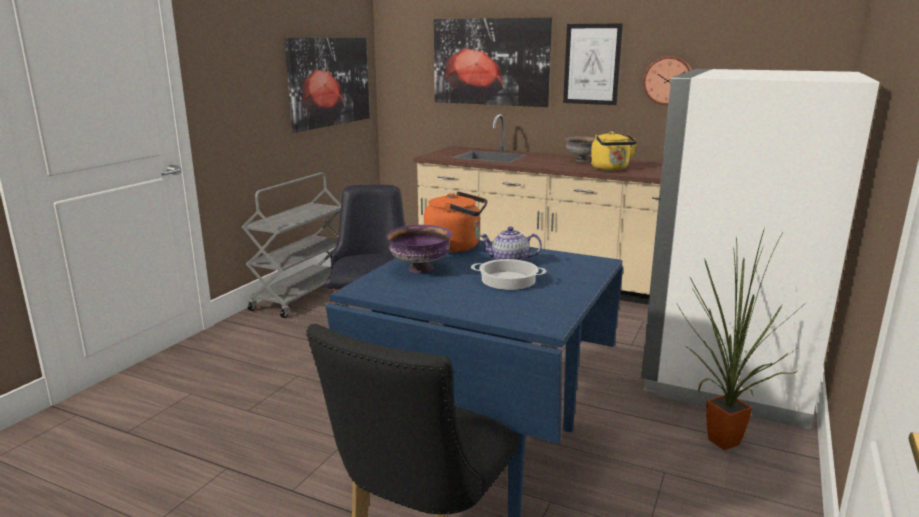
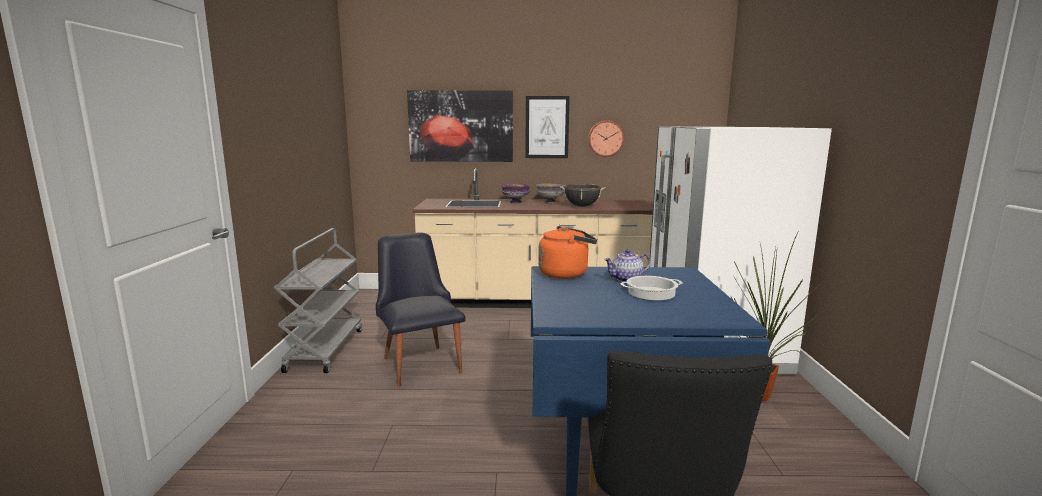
camera: 25 degrees left, 5 degrees down
(329, 82) = (321, 144): picture -> none
(420, 269) = (572, 295): purple bowl -> purple bowl (516, 202)
(611, 169) = (581, 206): yellow kettle -> black cooking pot

